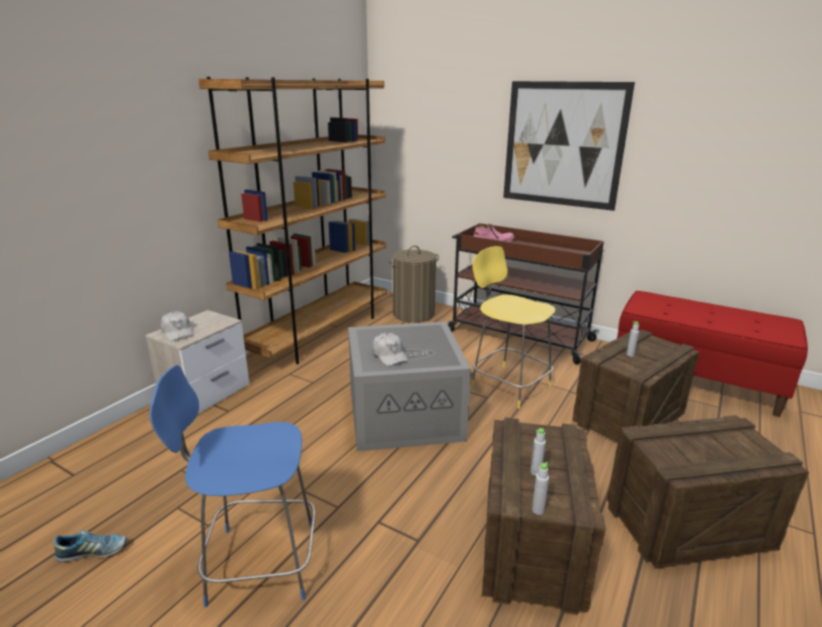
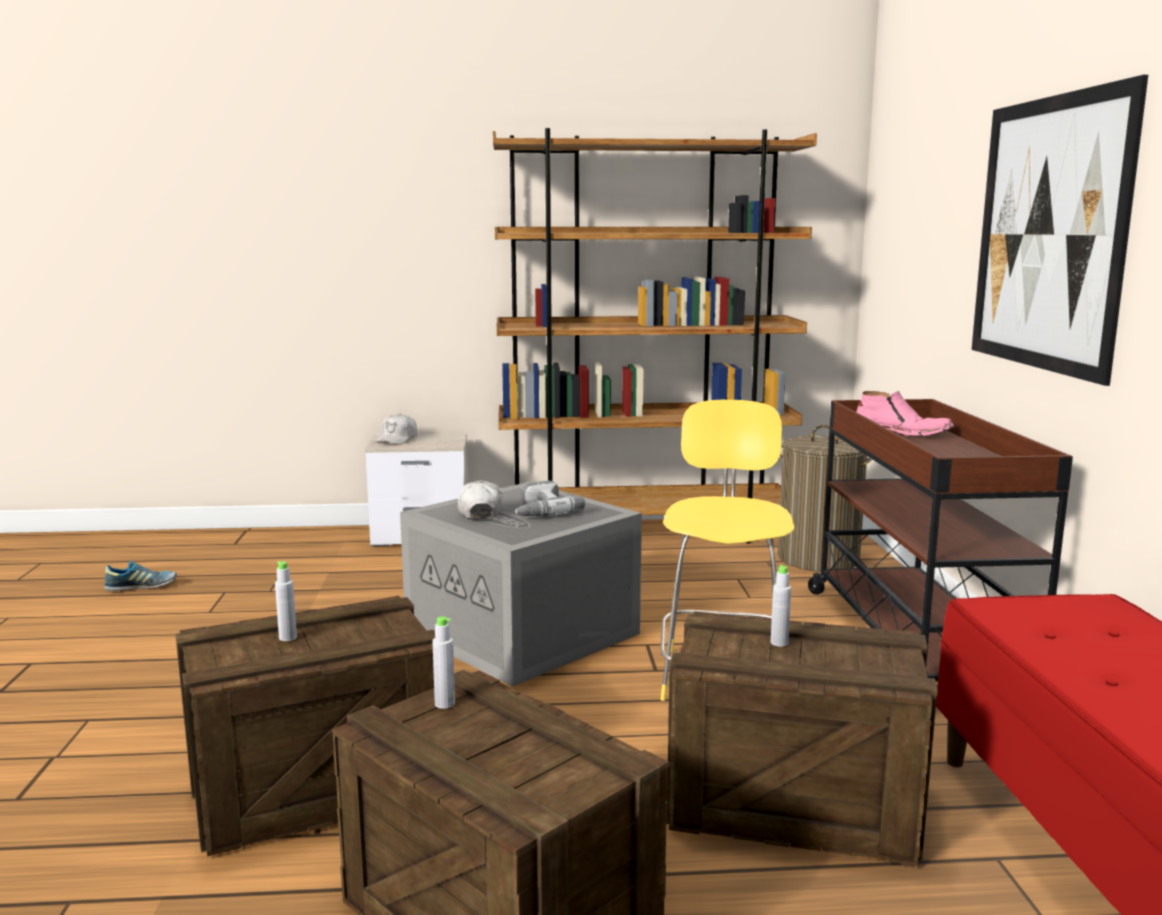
camera: 55 degrees right, 10 degrees down
(93, 552) = (141, 587): shoe -> shoe turned 60 degrees counterclockwise
(258, 563) = (171, 648): blue stool -> none
(389, 355) = (481, 512): white cap -> white cap turned 150 degrees clockwise
(408, 340) = (539, 510): none -> power drill
(538, 510) = (202, 652): grey bottle -> grey bottle (444, 704)

